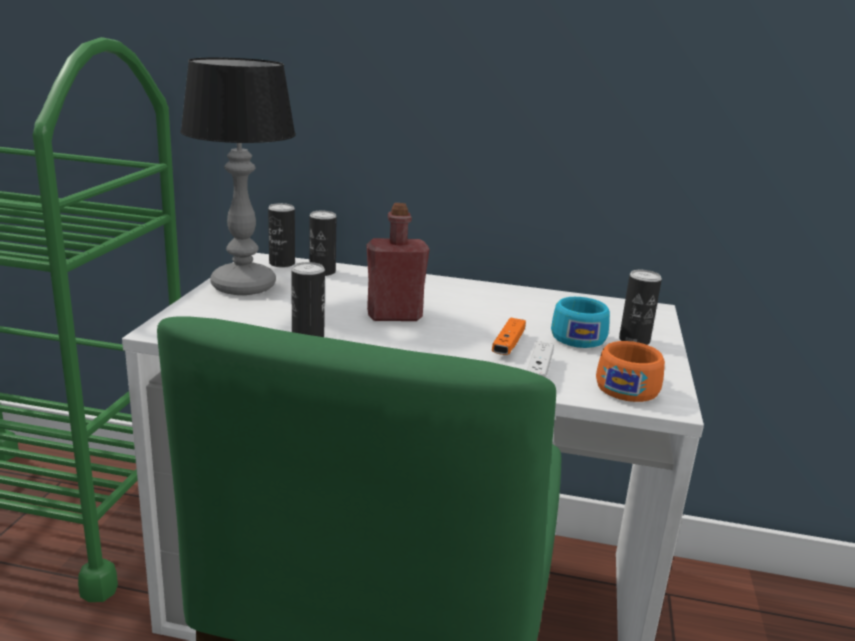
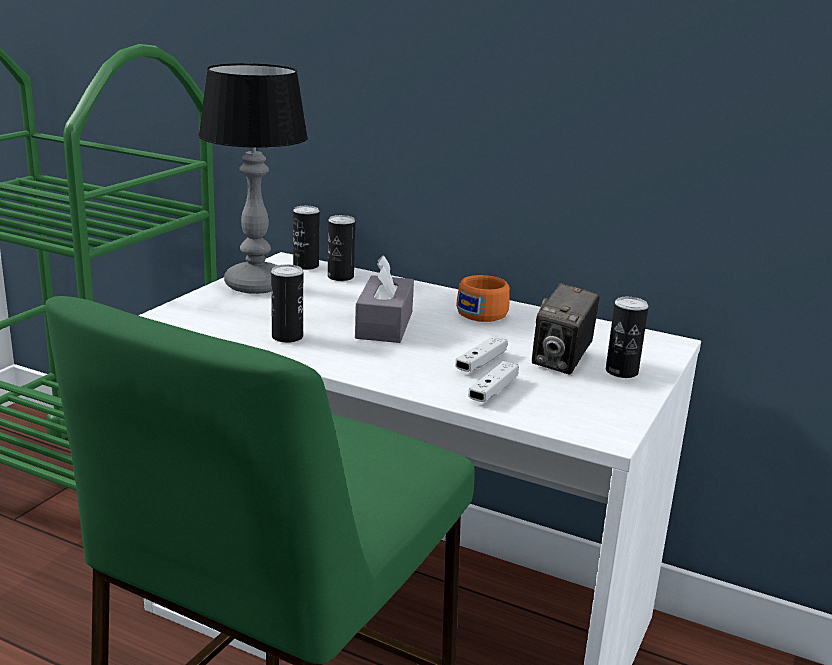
camera: 15 degrees right, 0 degrees up
(394, 316) = (384, 325): red bottle -> grey tissue box
(508, 345) = (481, 363): orange game controller -> white game controller
(577, 336) = (561, 362): turquoise cup -> camera
(629, 387) = (578, 415): orange cup -> orange cup (486, 313)

